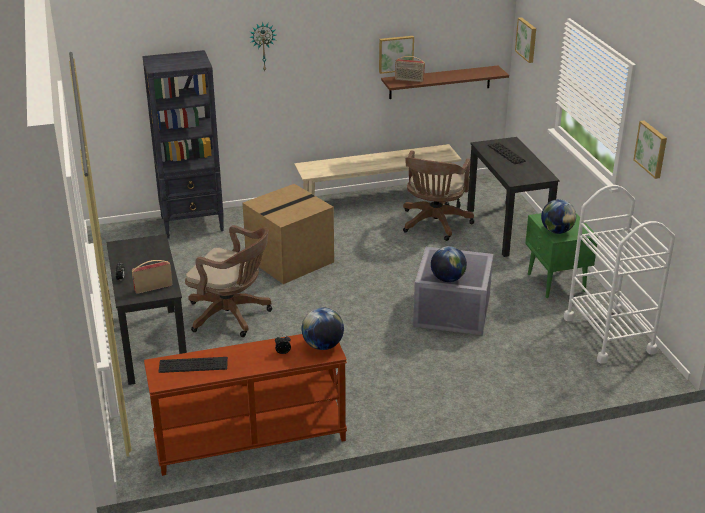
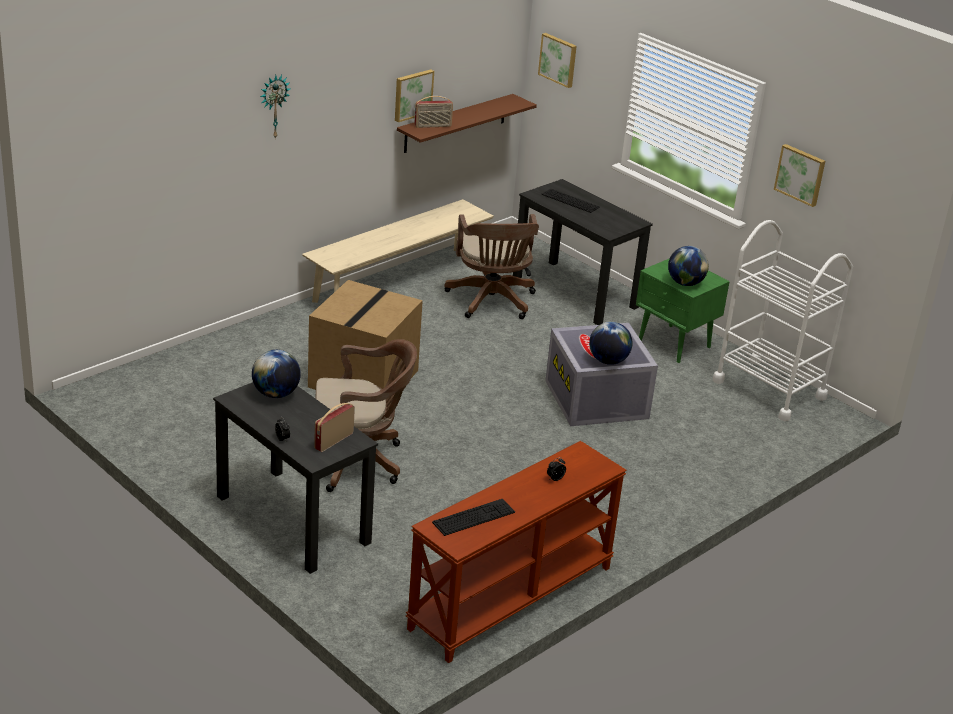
camera: 30 degrees left, 0 degrees up
(193, 224) = (199, 358): black bookcase -> none
(323, 345) = (589, 461): globe -> globe (276, 394)

